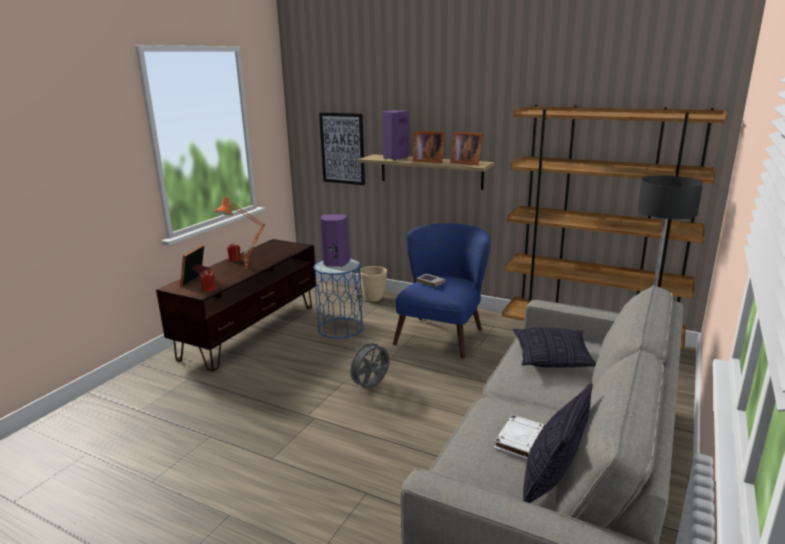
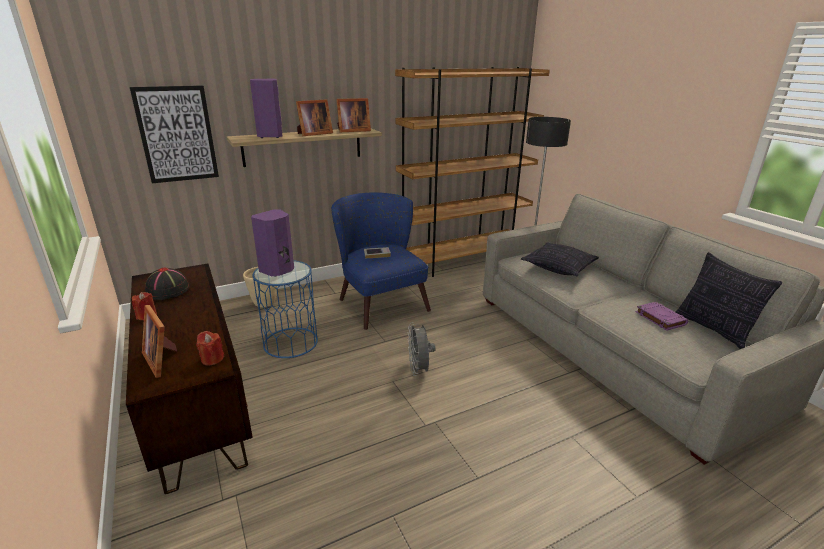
camera: 55 degrees left, 5 degrees up
(247, 267) = (193, 315): orange table lamp -> none
(266, 252) = (168, 290): none -> black hat
(519, 440) = (659, 318): white book -> purple book

